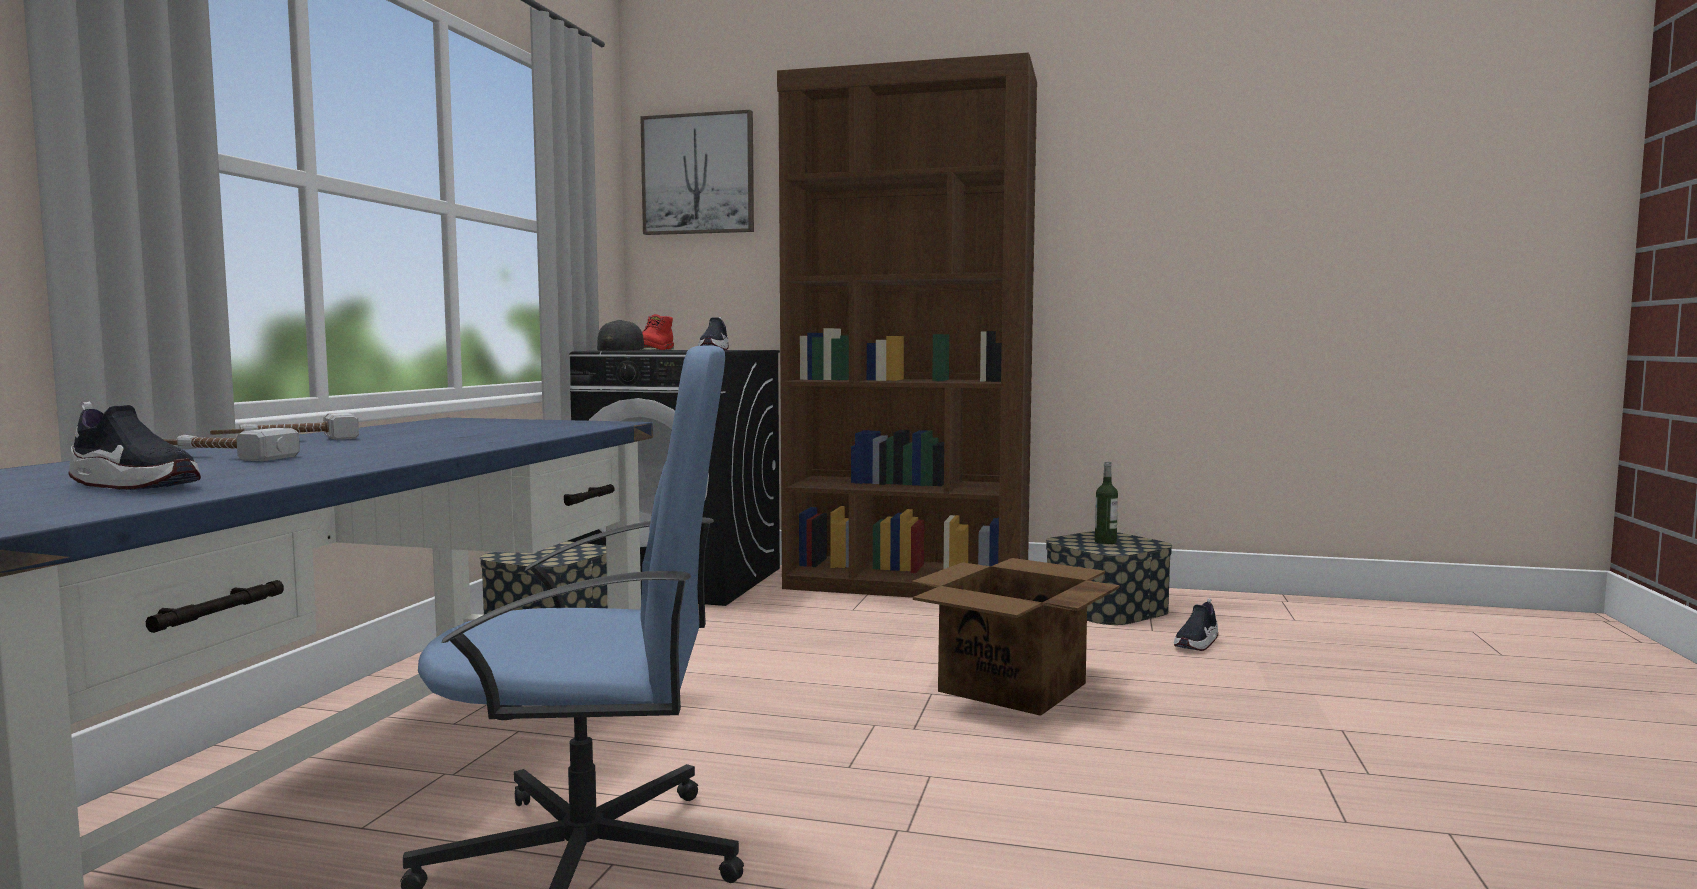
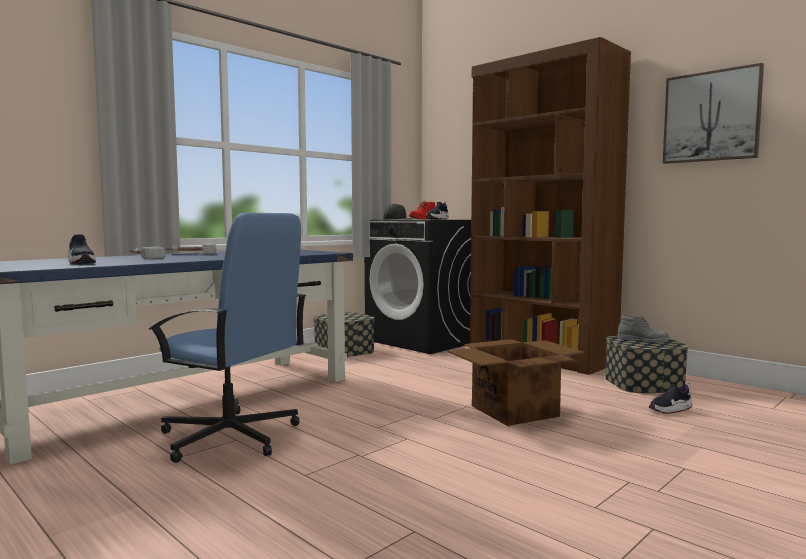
camera: 30 degrees right, 0 degrees up
(698, 174) = (454, 125): picture -> picture (711, 116)
(1105, 542) = (643, 341): bottle -> grey boot

